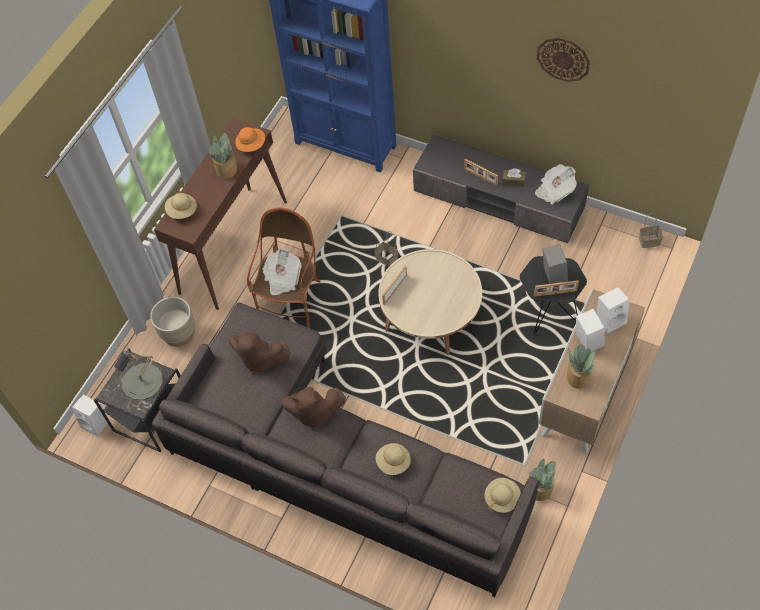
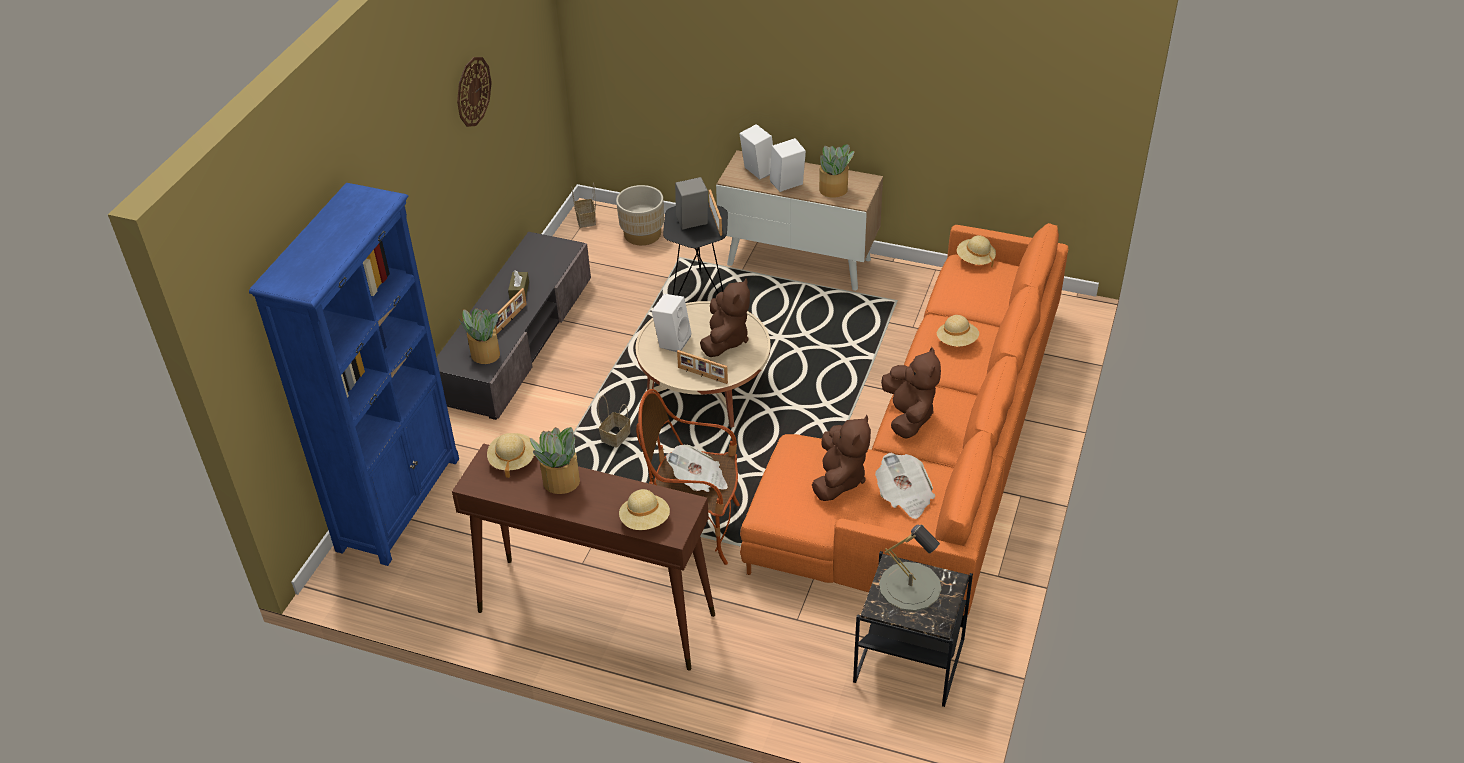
camera: 100 degrees left, 15 degrees down
(96, 423) = (936, 732): white speaker -> white speaker (672, 340)
(178, 333) = (762, 656): beige planter -> beige planter (642, 234)
(251, 145) = (512, 460): orange hat -> beige hat
(334, 461) = (930, 456): grey sofa -> orange sofa
(434, 307) = (725, 339): none -> brown plush toy
(541, 489) = (921, 288): potted plant -> potted plant (485, 354)
(554, 191) = (537, 257): newspaper -> newspaper (904, 496)

